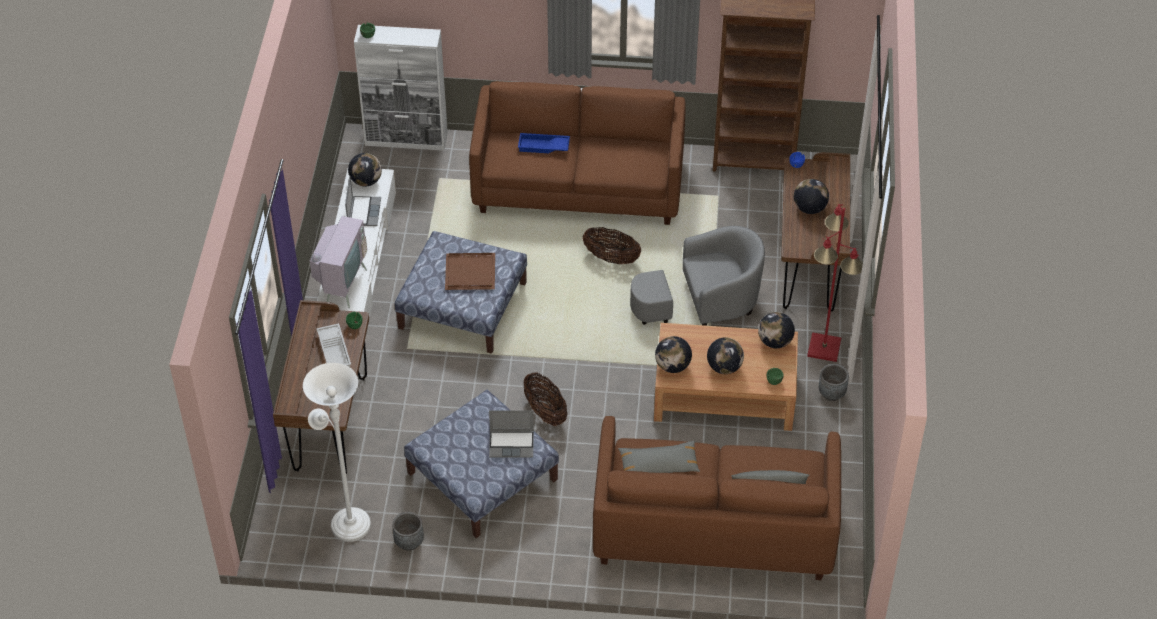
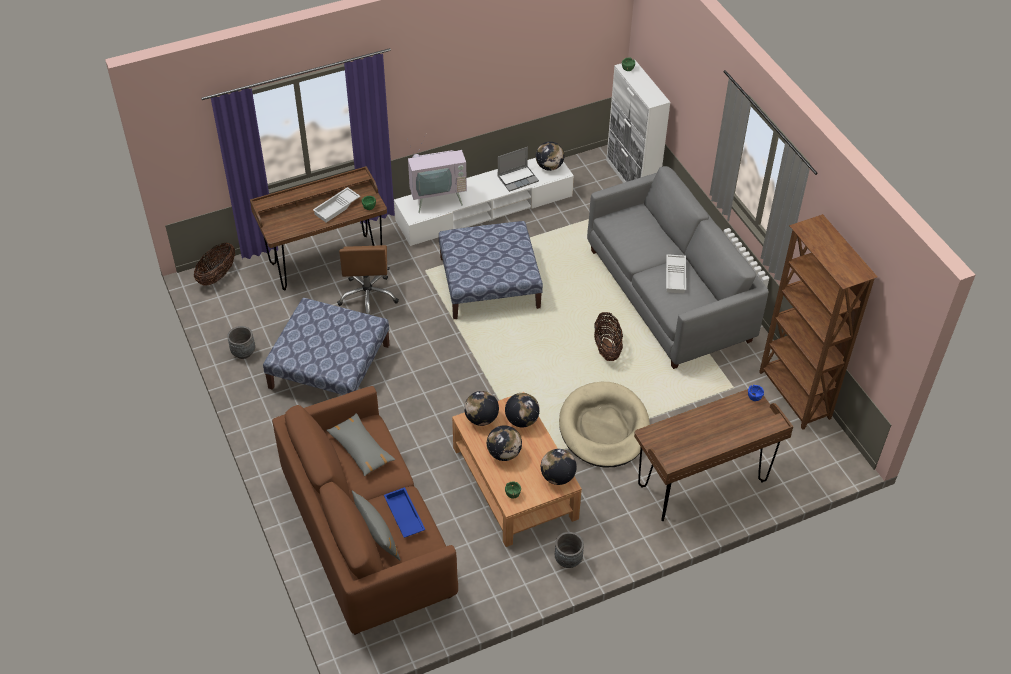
camera: 60 degrees right, 0 degrees up
(347, 522) = (242, 311): white floor lamp -> none
(408, 408) = (368, 296): none -> brown office chair
(471, 272) = (496, 258): brown tray -> none
(512, 444) = (339, 355): laptop -> none
(543, 147) = (650, 237): blue tray -> blue tray (403, 516)
(545, 412) = (417, 376): basket -> basket (217, 275)
(579, 185) = (669, 295): brown sofa -> grey sofa
(605, 153) = (676, 276): none -> white tray
(704, 303) = (604, 428): grey armchair -> beige dog bed
(809, 208) = (708, 427): globe -> globe (522, 420)
(824, 347) = (617, 533): red floor lamp -> none

